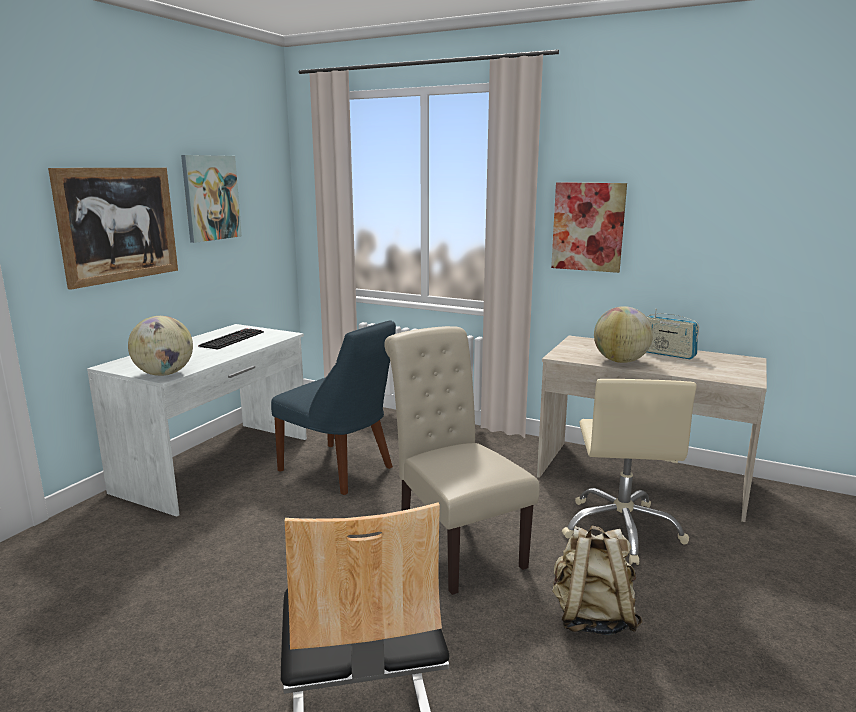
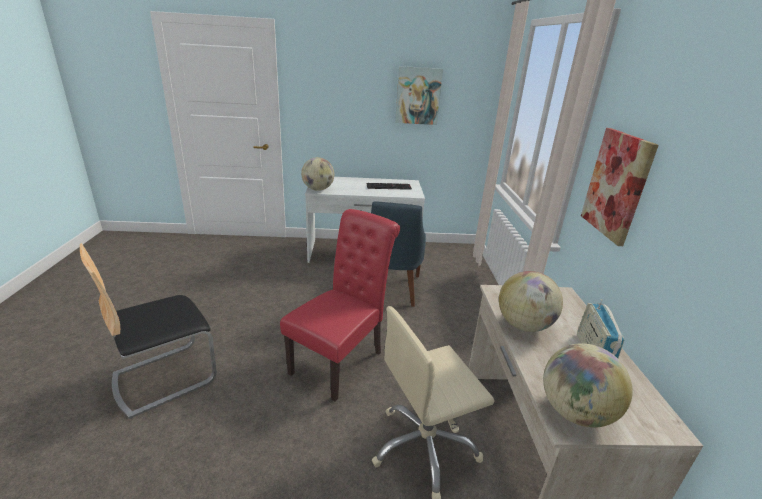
camera: 60 degrees right, 10 degrees up
(118, 224) = (346, 104): picture -> none
(454, 544) = (341, 360): beige chair -> red chair
(592, 617) = (292, 449): beige backpack -> none
(734, 375) = (575, 412): none -> globe

